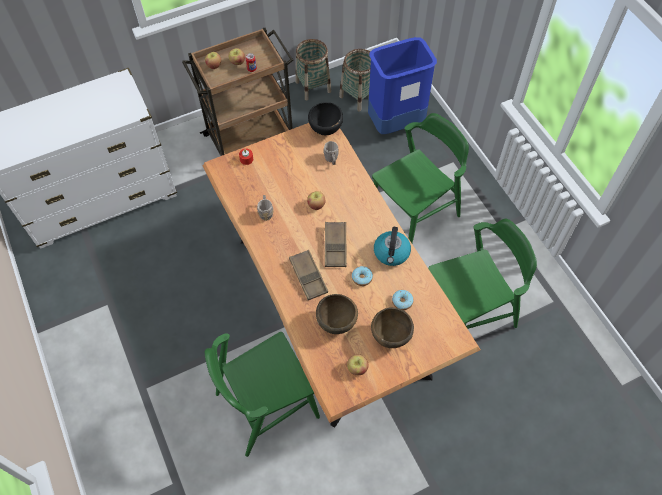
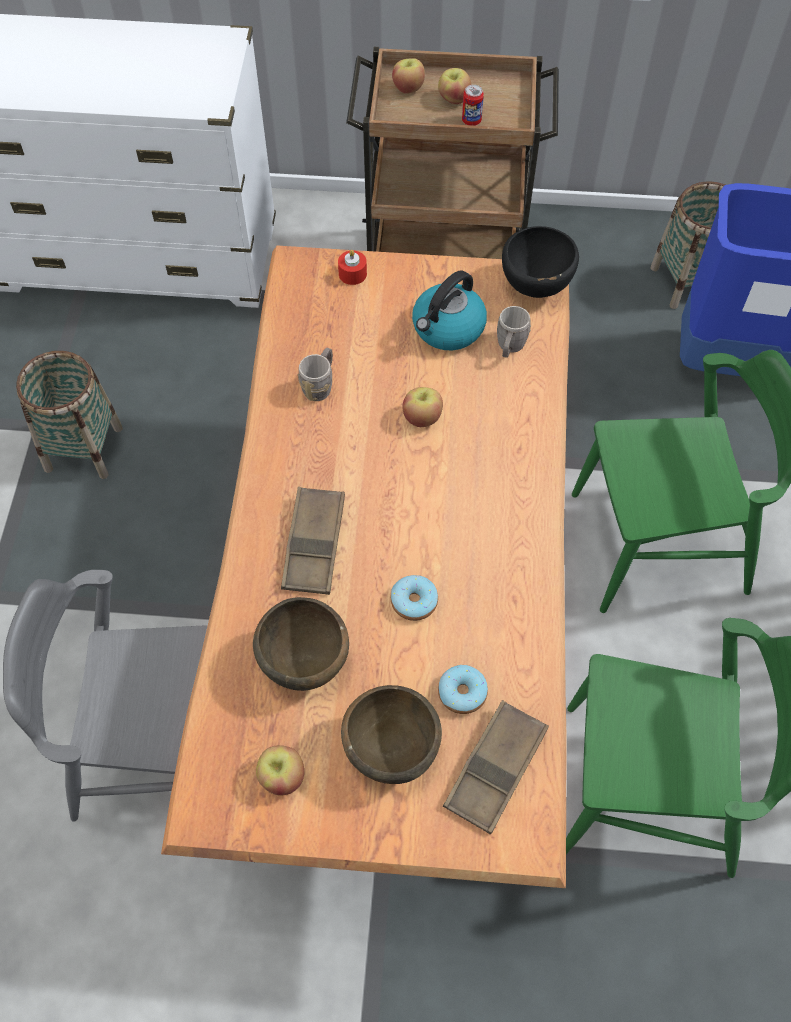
camera: 30 degrees right, 0 degrees up
(266, 405) = (165, 748): green chair -> grey chair
(313, 86) = (613, 229): basket -> basket (84, 448)
(335, 246) = (405, 513): brown tray -> brown tray (495, 769)
(391, 253) = (506, 584): kettle -> kettle (448, 329)

